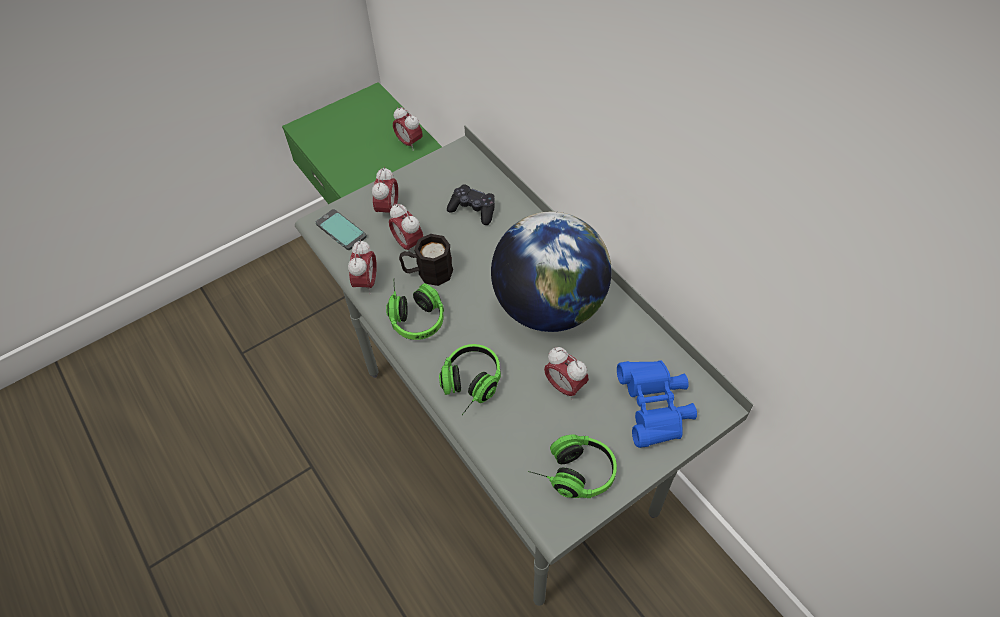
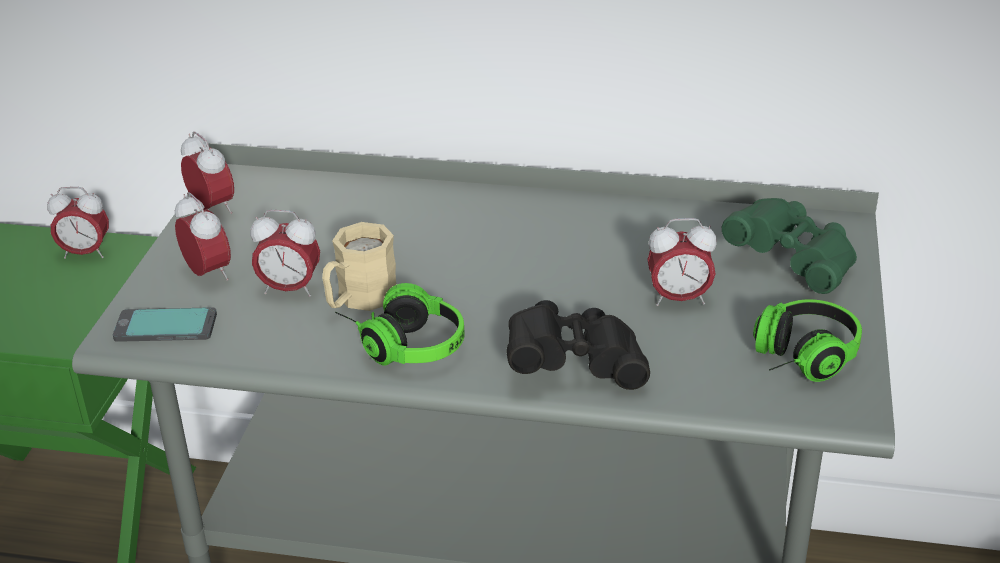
camera: 45 degrees left, 20 degrees down
(366, 283) = (286, 354): alarm clock -> alarm clock (212, 209)
(428, 273) = (359, 300): black mug -> beige mug
(468, 387) = (575, 365): headphones -> black binoculars
(473, 210) = (329, 218): black game controller -> none
(549, 306) = (555, 247): globe -> none
(654, 409) = (793, 261): blue binoculars -> green binoculars

